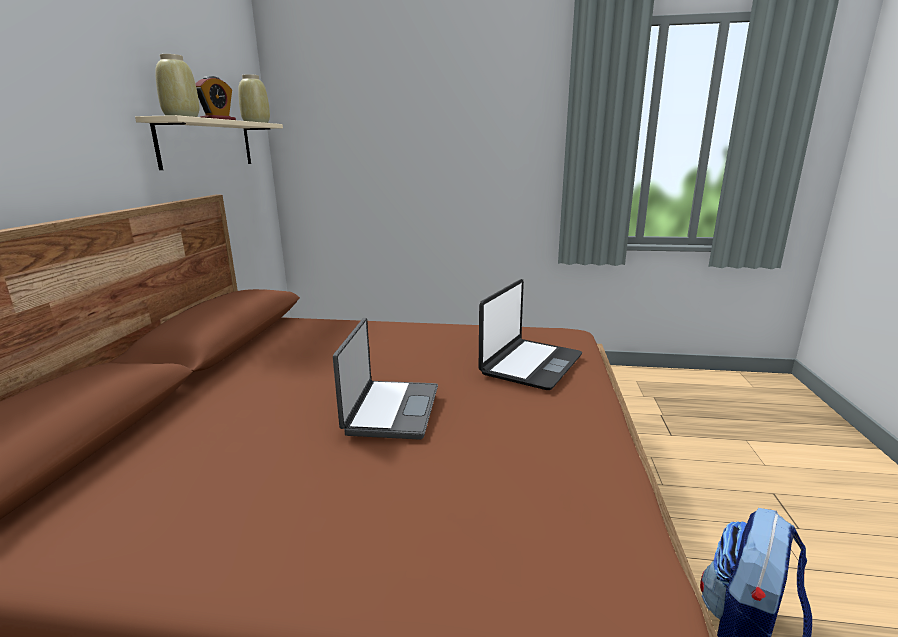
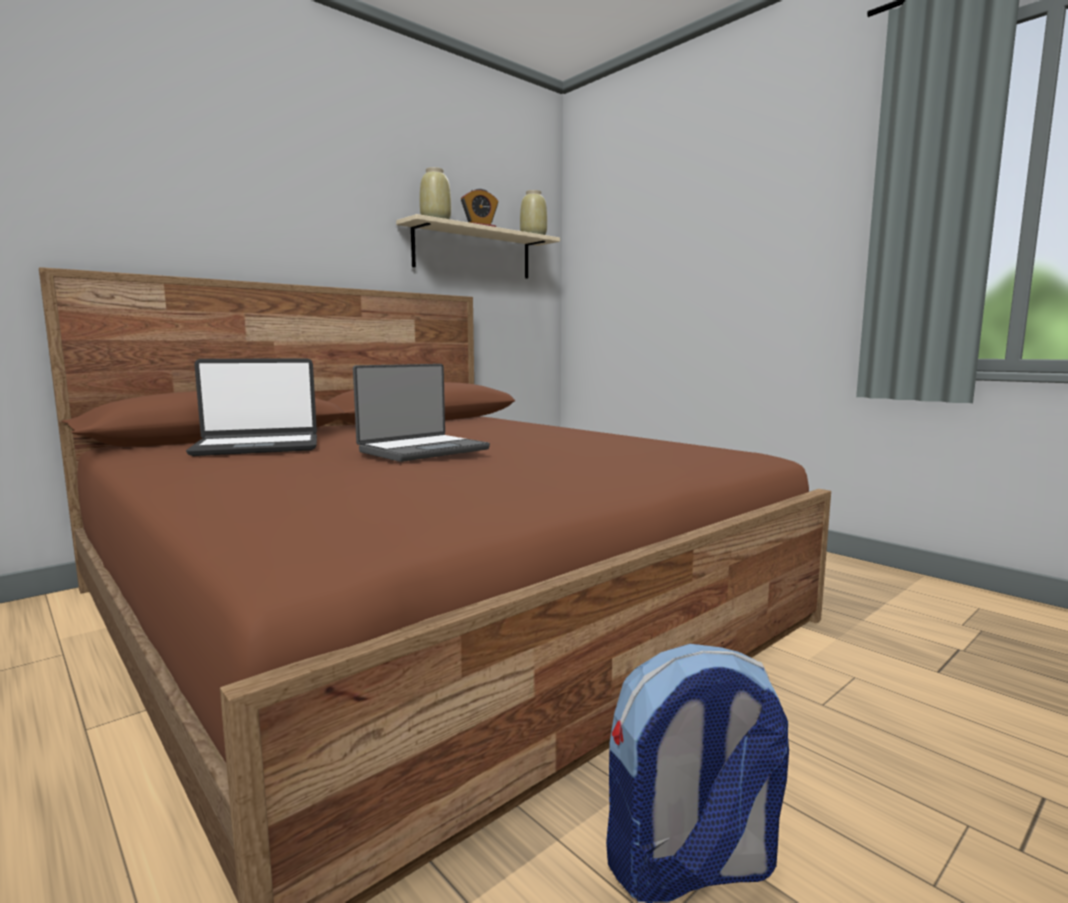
camera: 40 degrees right, 10 degrees down
(530, 364) = (628, 457): laptop -> laptop (257, 447)

